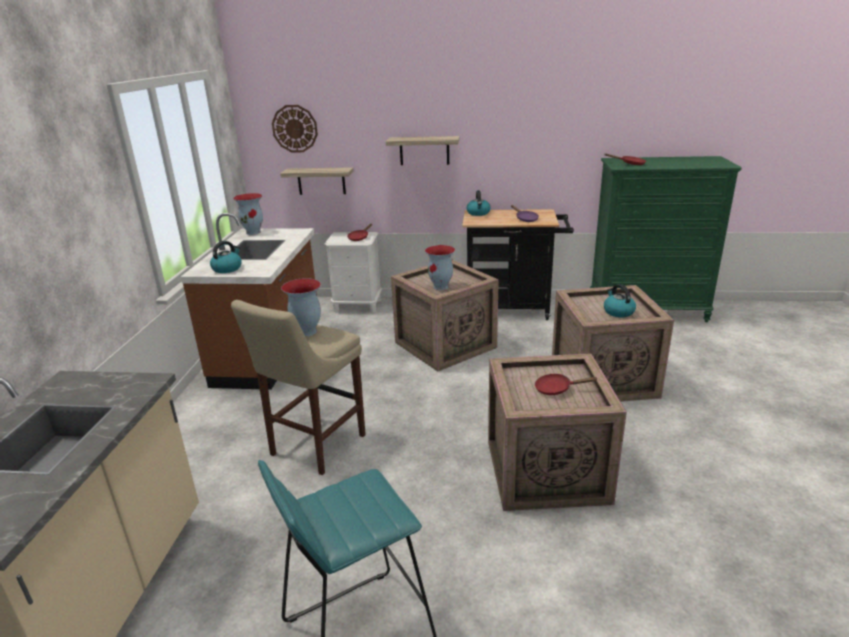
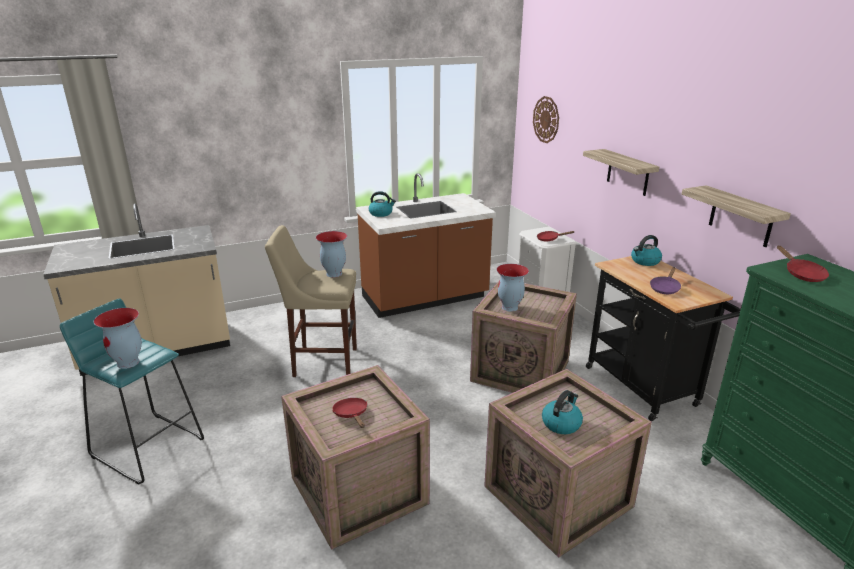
camera: 60 degrees right, 0 degrees up
(254, 232) = (460, 198): vase -> vase (128, 363)
(321, 181) = (553, 174): shelf -> shelf (741, 217)

